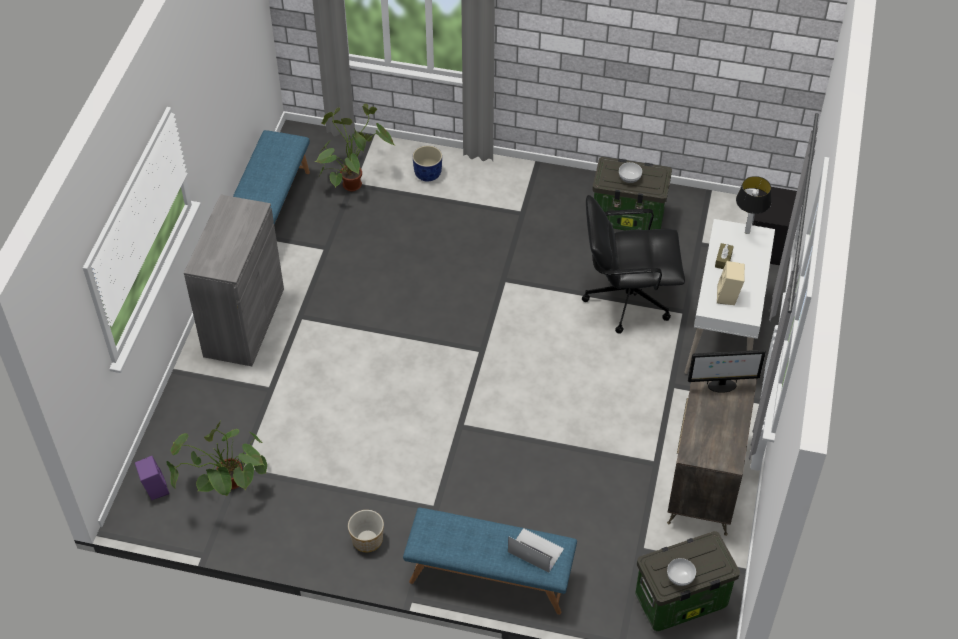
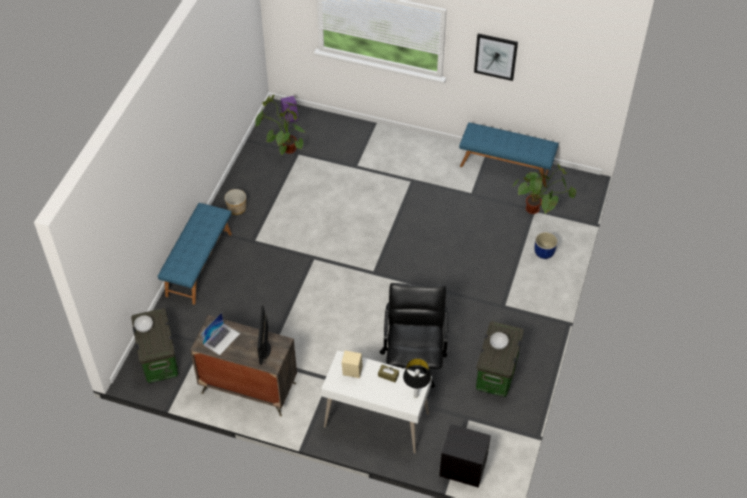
camera: 95 degrees right, 0 degrees up
(209, 102) = (495, 56): none -> picture
(244, 322) = (410, 154): grey cabinet -> none
(535, 550) = (185, 261): laptop -> laptop (221, 339)

